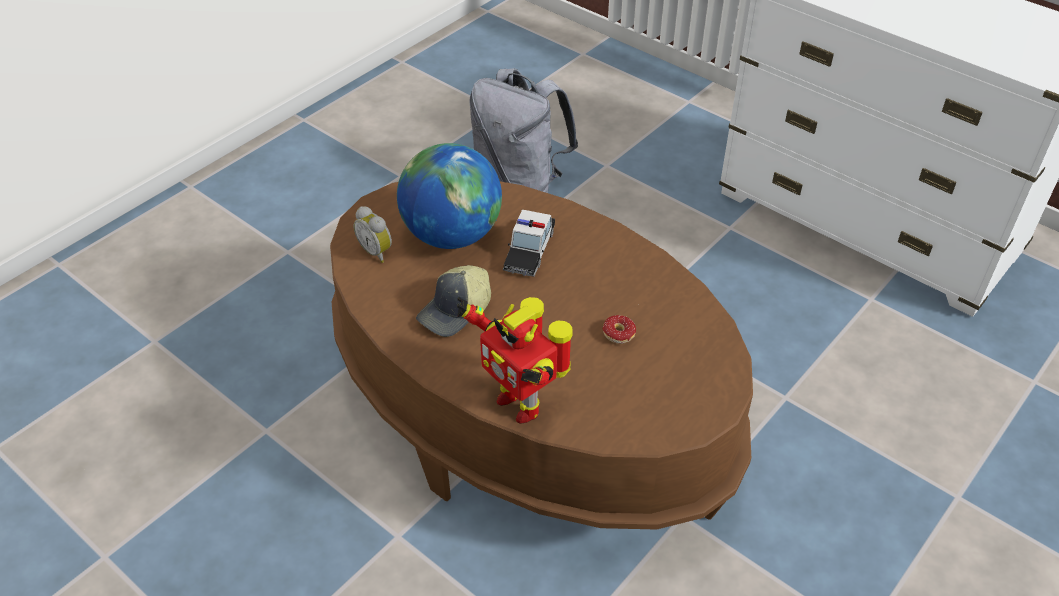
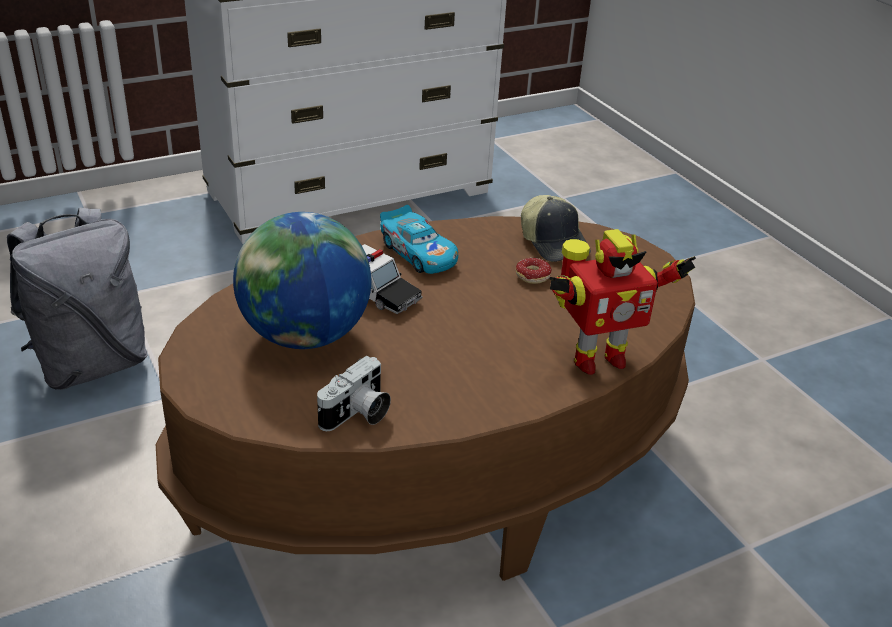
camera: 70 degrees left, 10 degrees down
(377, 251) = (285, 399): alarm clock -> none
(379, 290) = (357, 414): none -> camera
(456, 311) = (436, 365): cap -> cap (554, 243)
(603, 256) = (418, 253): none -> toy car

